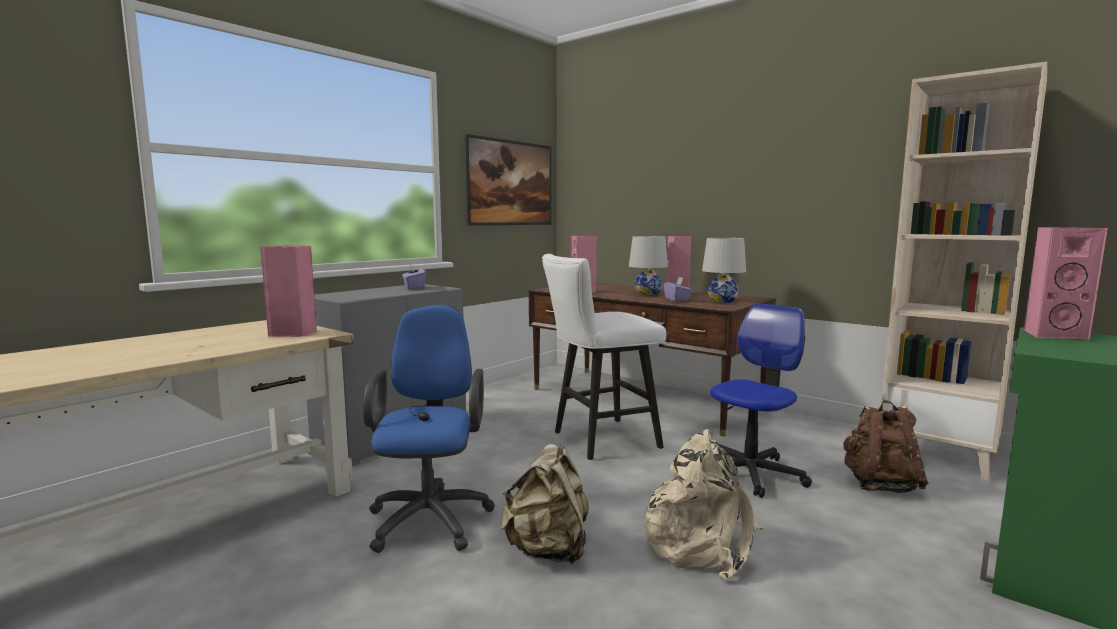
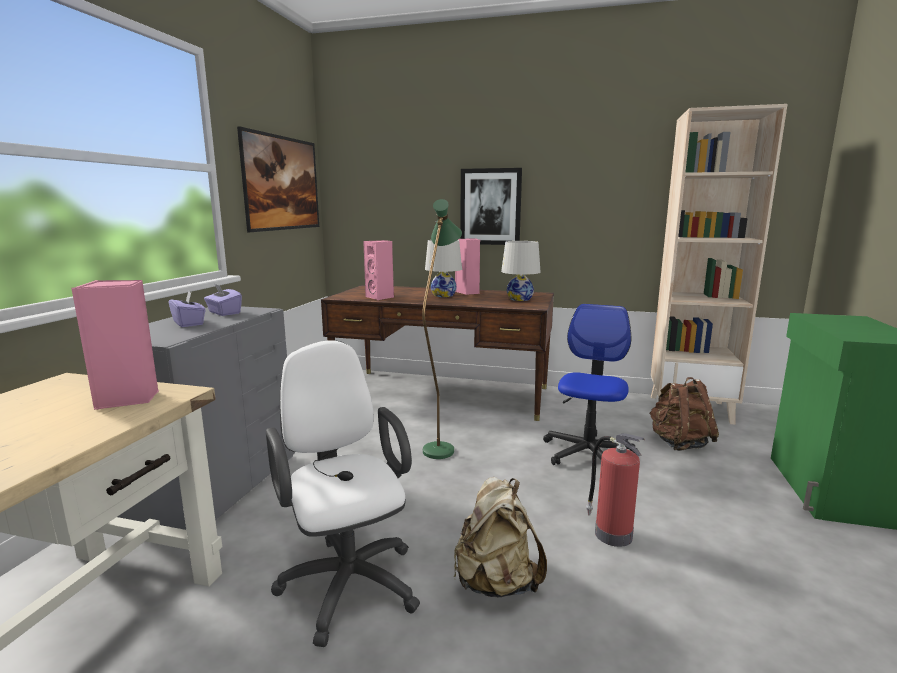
camera: 25 degrees left, 5 degrees up
(431, 517) = (347, 579): blue office chair -> white office chair
(599, 440) = (440, 446): white stool -> green floor lamp
(677, 300) = (482, 301): purple tissue box -> purple tissue box (189, 323)
(702, 543) = (611, 533): beige backpack -> fire extinguisher
(711, 203) = (490, 207): none -> picture
(1052, 335) = (823, 319): pink speaker -> none

